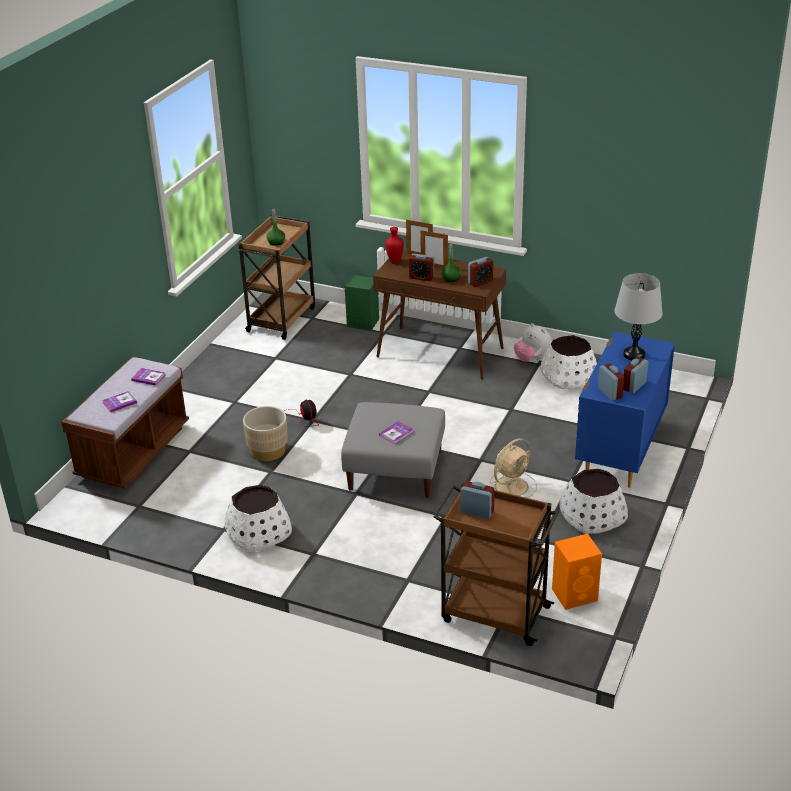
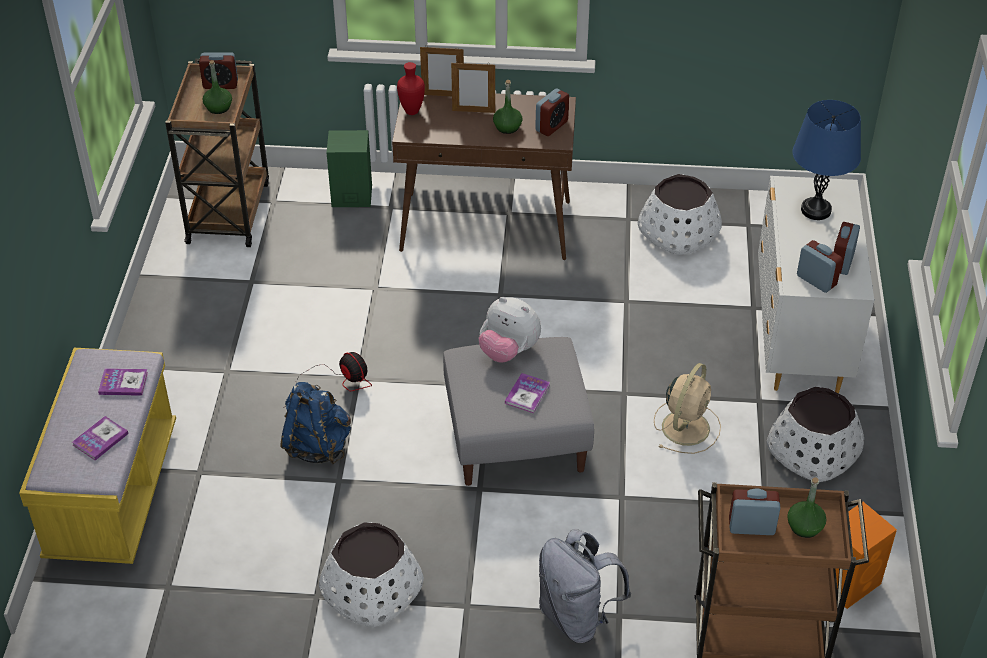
camera: 20 degrees left, 10 degrees up
(133, 452) = (113, 493): brown bench -> yellow bench
(268, 451) = (317, 446): beige planter -> blue backpack
(380, 575) = (577, 616): none -> grey backpack
(421, 277) = (465, 133): alarm clock -> alarm clock (220, 84)
(512, 519) = (804, 527): none -> green bottle
(532, 359) = (617, 213): plush toy -> plush toy (508, 351)
(620, 451) = (799, 339): blue dresser -> white dresser
(634, 355) = (816, 210): grey table lamp -> blue table lamp

